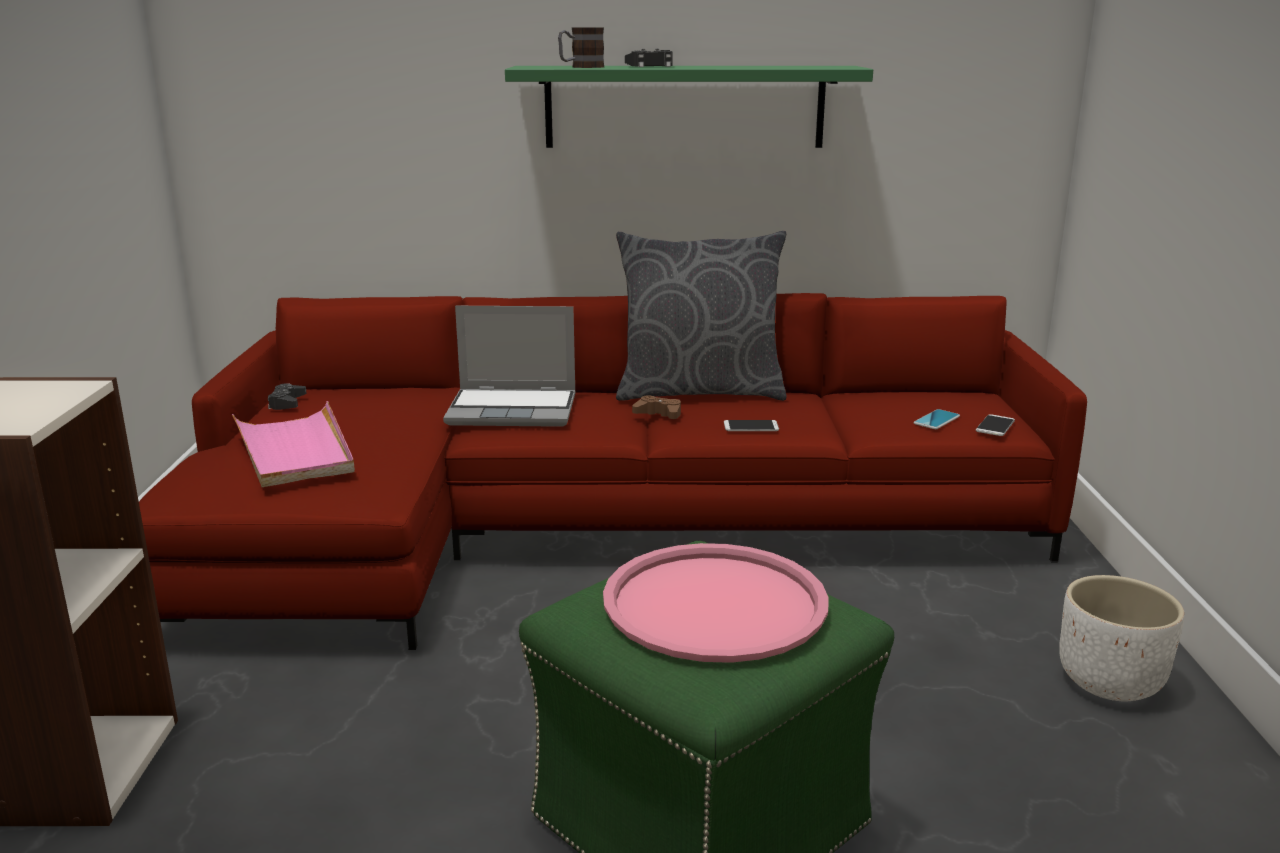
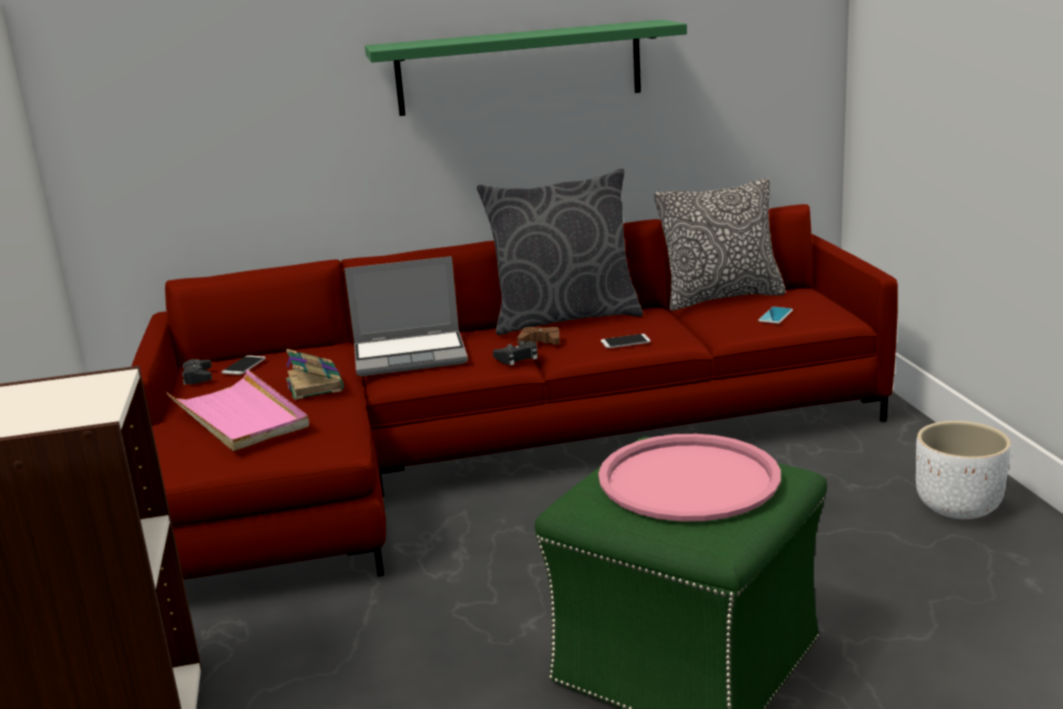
camera: 10 degrees left, 0 degrees up
(392, 427) = (314, 384): none -> book
(581, 67) = (435, 43): mug -> none
(650, 66) = (491, 36): black game controller -> black game controller (518, 358)
(885, 391) = (721, 297): none -> pillow
(995, 426) = (824, 314): phone -> phone (244, 366)

